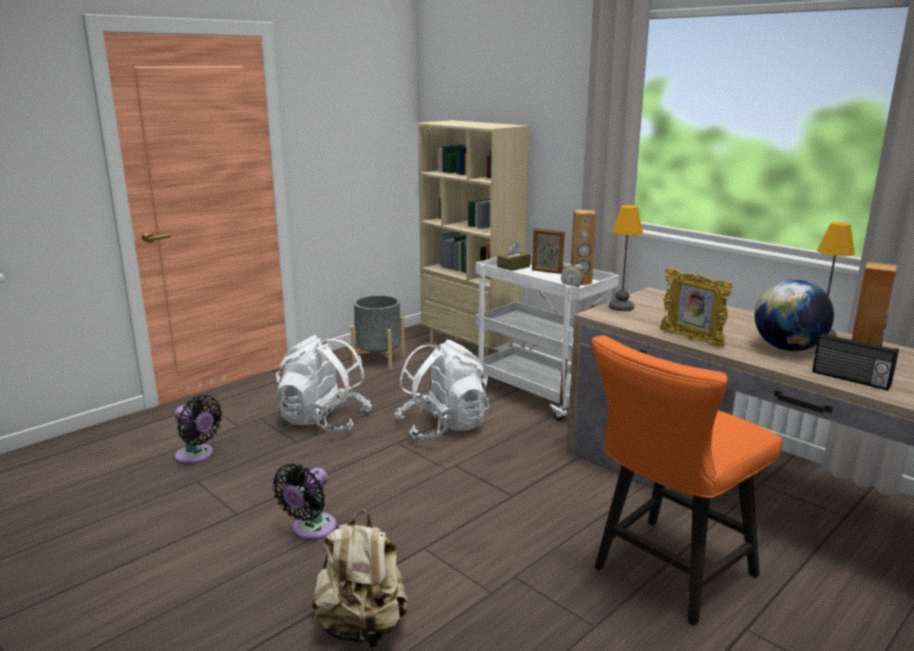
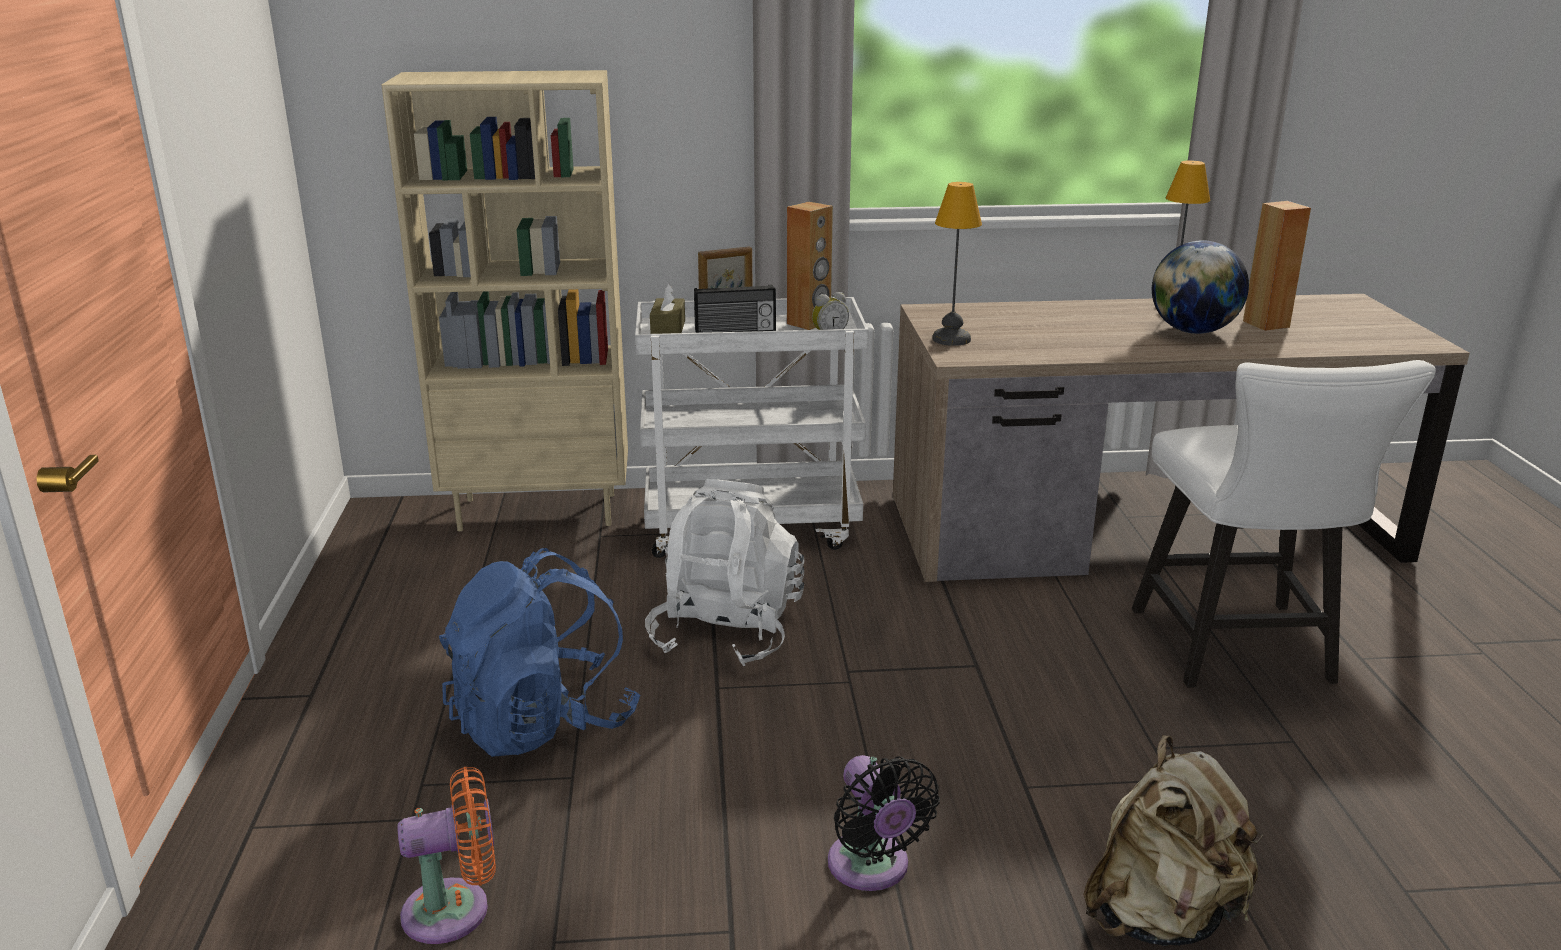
camera: 50 degrees left, 5 degrees up
(197, 456) = (455, 910): black fan -> orange fan
(324, 421) = (542, 722): white backpack -> blue backpack
(379, 360) = (415, 587): grey planter -> none
(666, 575) = (1239, 653): orange chair -> white chair
(691, 339) = (1111, 352): picture frame -> none
(850, 379) = (1302, 344): radio -> radio (735, 332)

